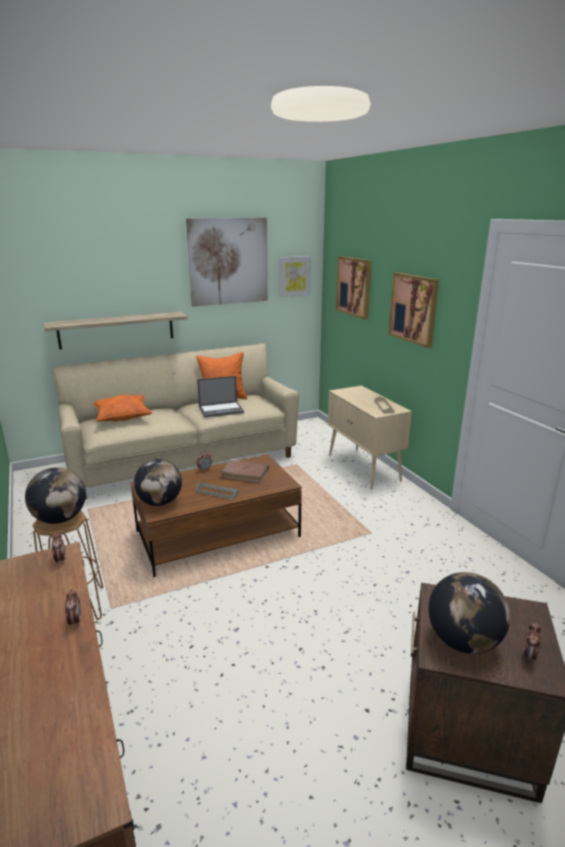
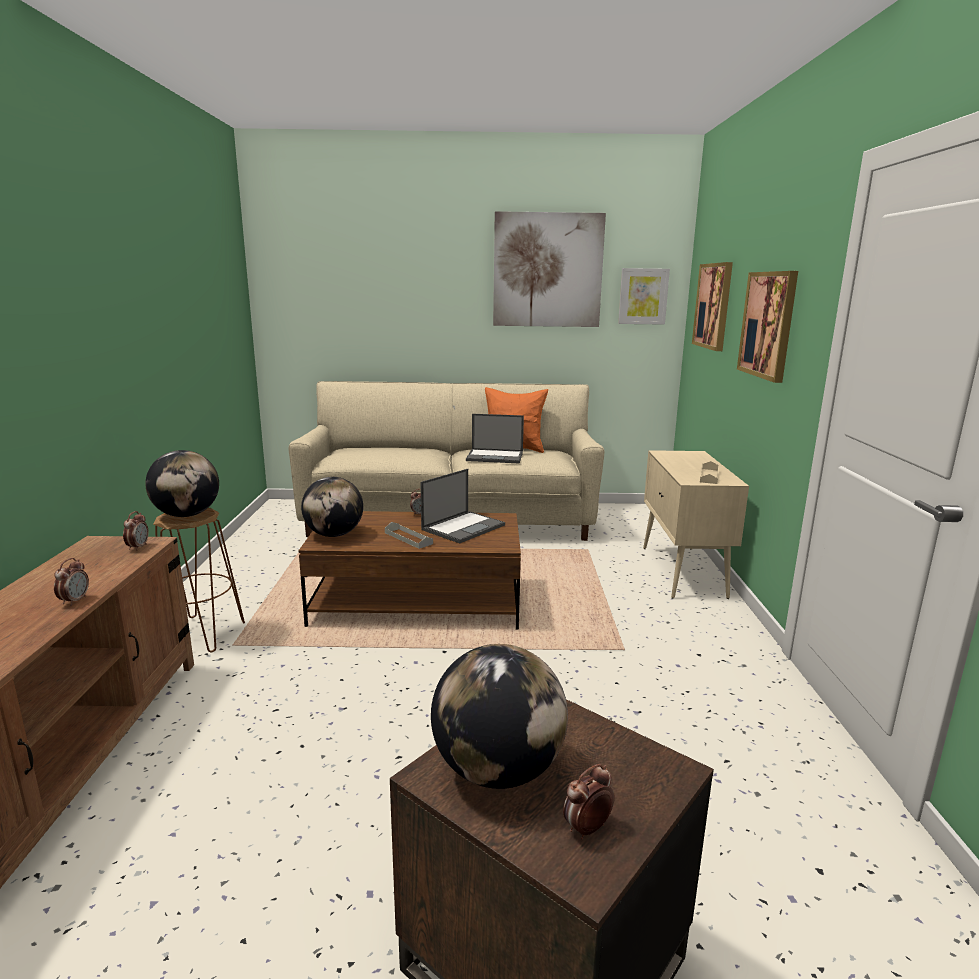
camera: 25 degrees right, 5 degrees down
(117, 330) = (397, 347): shelf -> none
(123, 419) = (376, 451): orange pillow -> none
(245, 474) = (463, 527): brown book -> laptop

